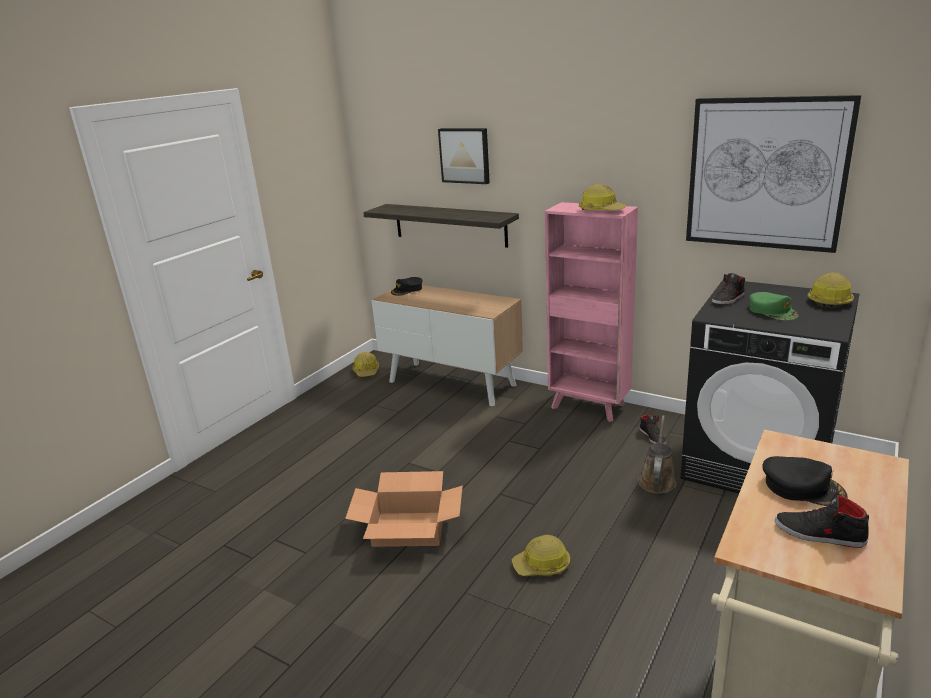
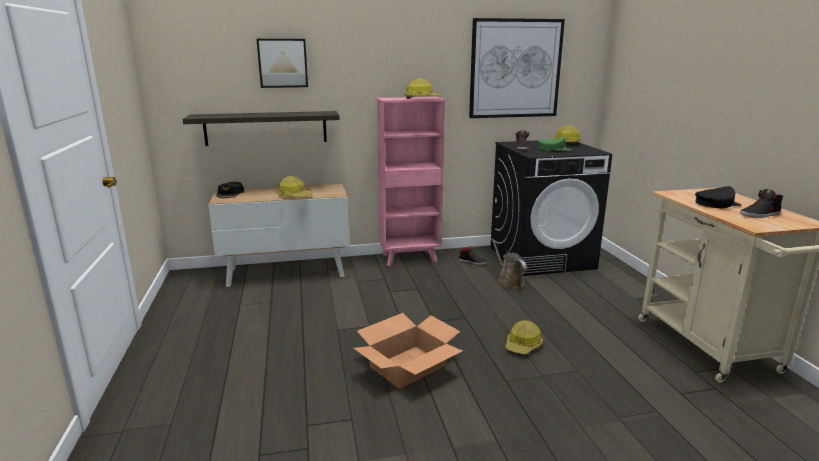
camera: 45 degrees left, 5 degrees down
(366, 371) = (189, 286): hard hat -> hard hat (294, 196)

